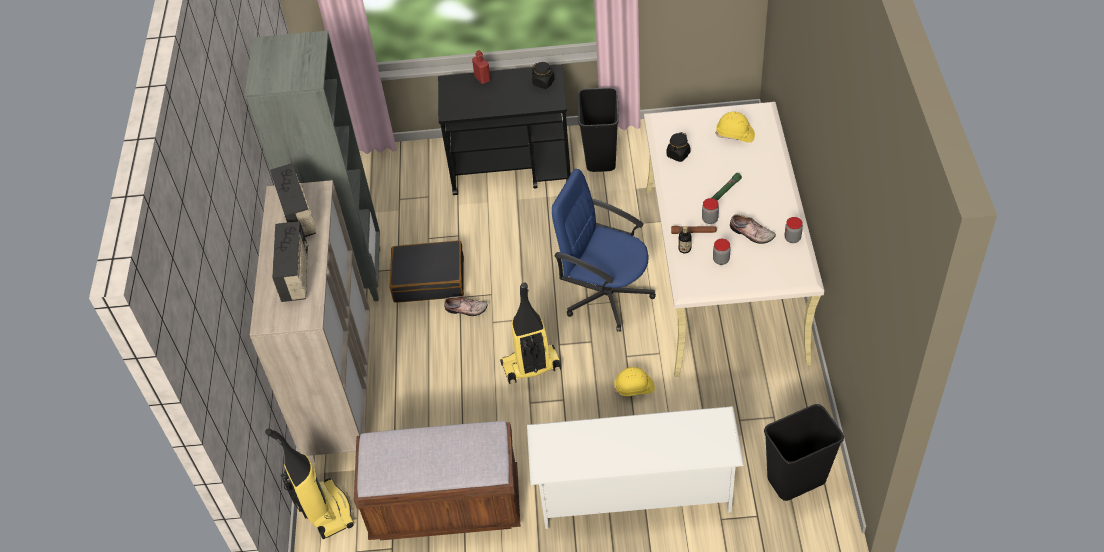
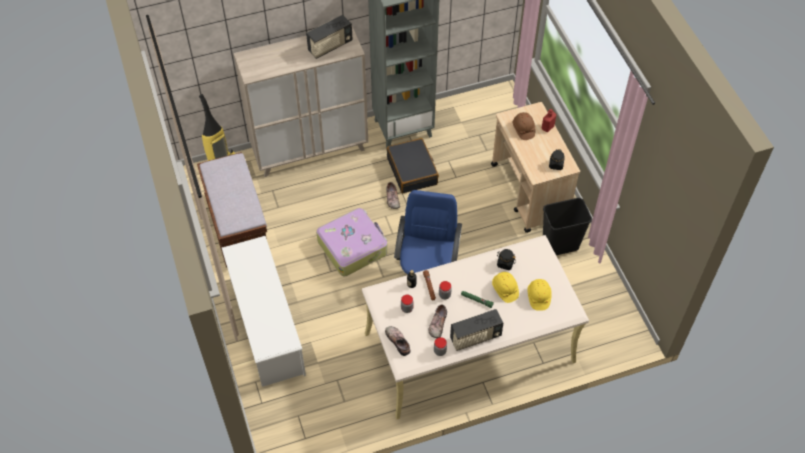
camera: 70 degrees right, 5 degrees up
(296, 275) = (282, 60): radio -> radio (475, 337)
(476, 100) = (523, 129): none -> brown hard hat
(512, 169) = (529, 192): black cart -> beige cart
(531, 367) = (353, 247): vacuum cleaner -> suitcase
(634, 388) = (349, 310): yellow hard hat -> yellow hard hat (505, 289)
(769, 276) = (399, 341): none -> shoe
(796, 479) = (295, 423): black trash can -> none

